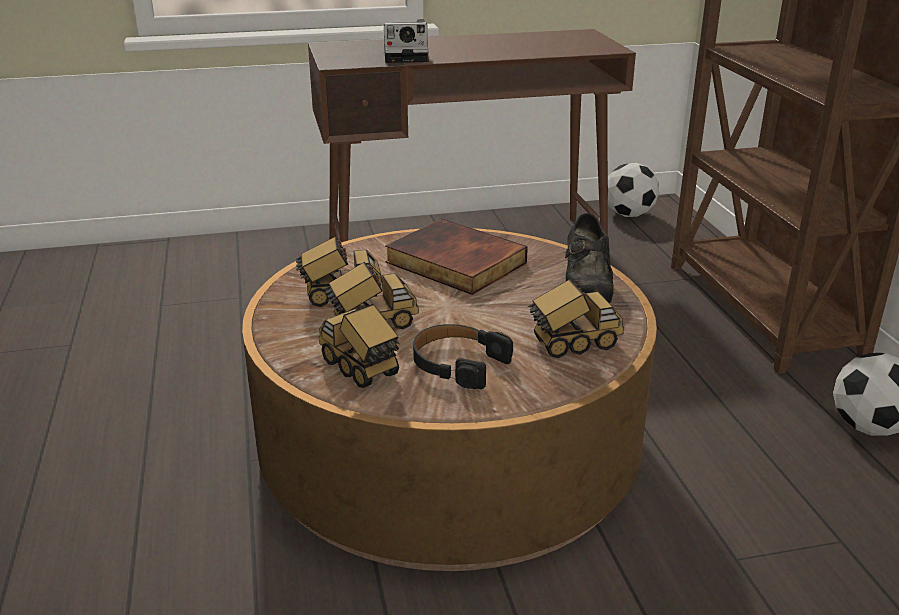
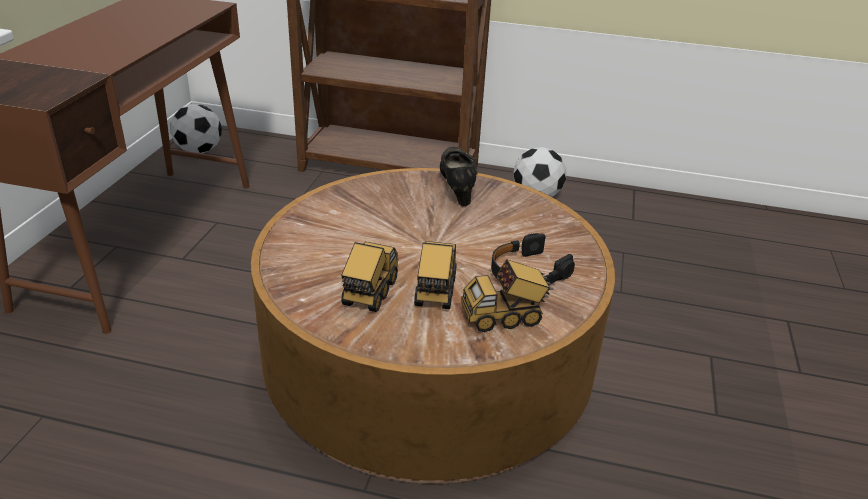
camera: 65 degrees left, 5 degrees up
(408, 56) = (80, 65): camera -> none
(453, 263) = (362, 223): book -> none
(572, 344) = (531, 220): toy truck -> none
(586, 288) = (457, 188): black shoe -> black shoe turned 120 degrees counterclockwise

